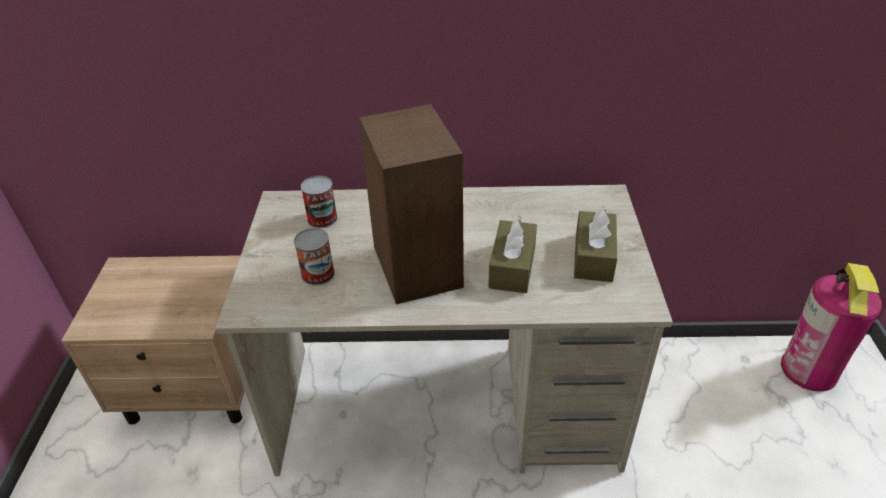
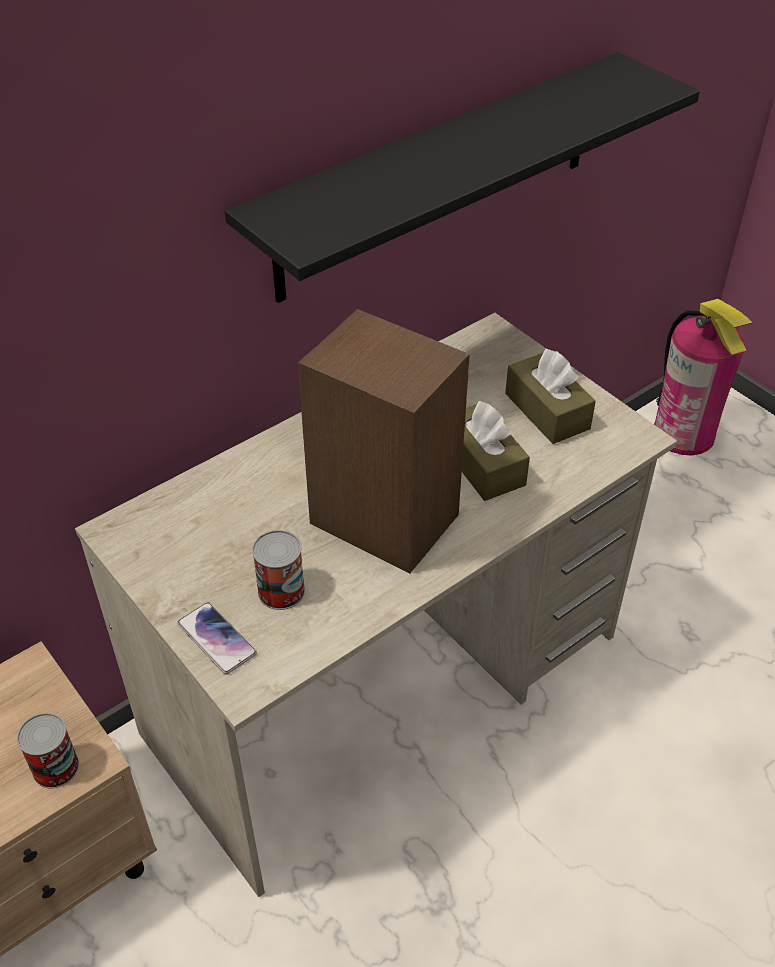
camera: 40 degrees left, 5 degrees up
(259, 279) = (216, 639): none -> phone
(322, 219) = (204, 522): can -> can (55, 767)
(584, 55) = (439, 177): none -> black shelf

